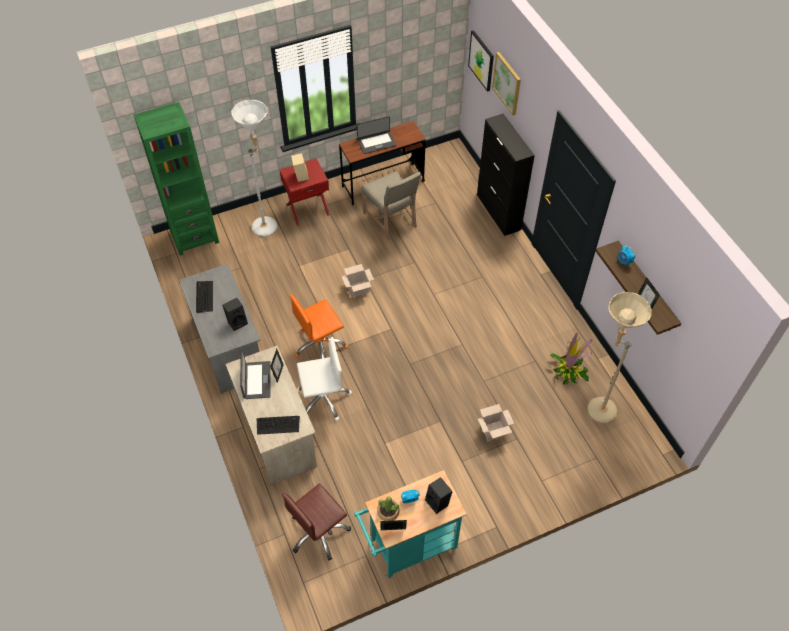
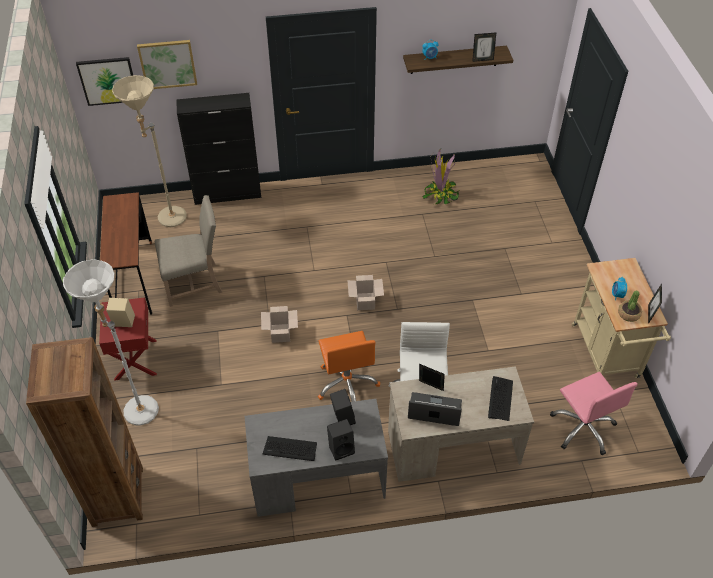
camera: 75 degrees left, 5 degrees down
(194, 237) = (117, 496): green bookcase -> brown bookcase
(319, 532) = (583, 428): brown office chair -> pink office chair
(376, 142) = (119, 234): laptop -> none
(408, 547) = (607, 355): turquoise cart -> beige cart
(438, 502) = (621, 274): black speaker -> black speaker (341, 448)
(493, 431) = (493, 263): cardboard box -> cardboard box (365, 302)
(596, 407) = (483, 187): beige floor lamp -> beige floor lamp (167, 220)

